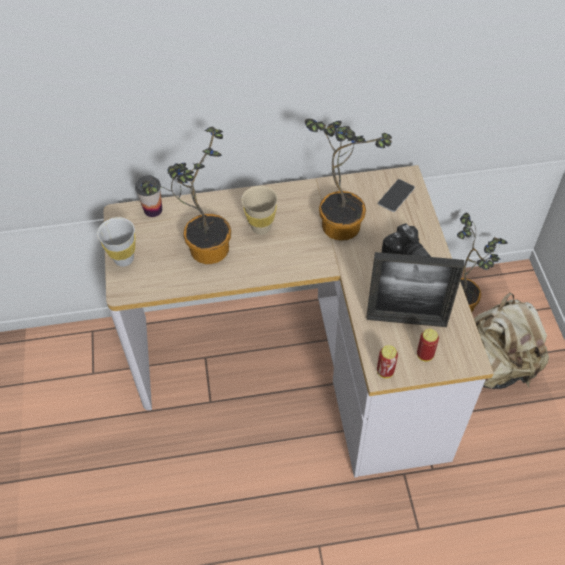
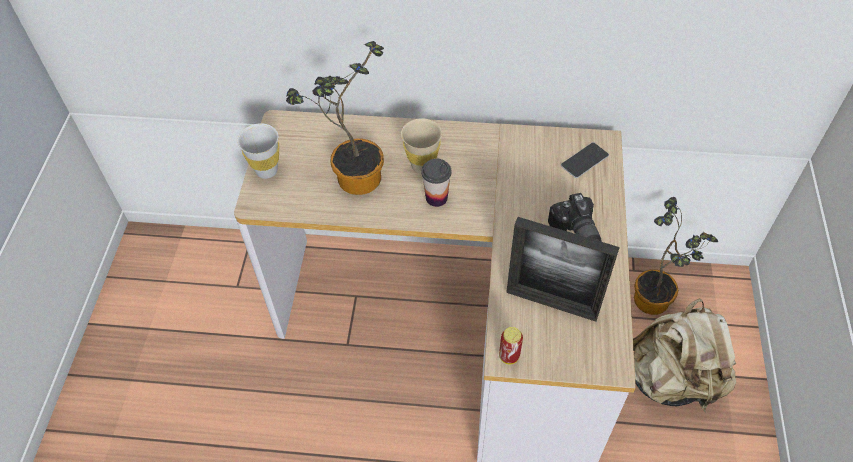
camera: 15 degrees right, 0 degrees up
(153, 210) = (314, 124): cup -> cup (436, 198)
(340, 221) = (512, 176): potted plant -> none
(425, 355) = (561, 347): can -> none

